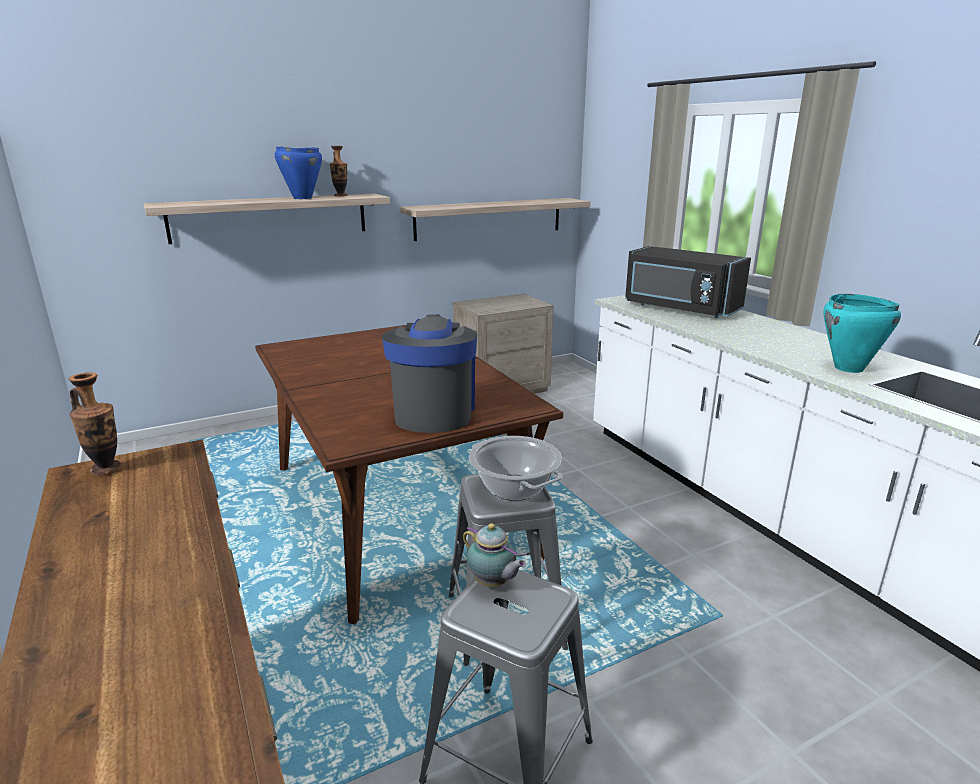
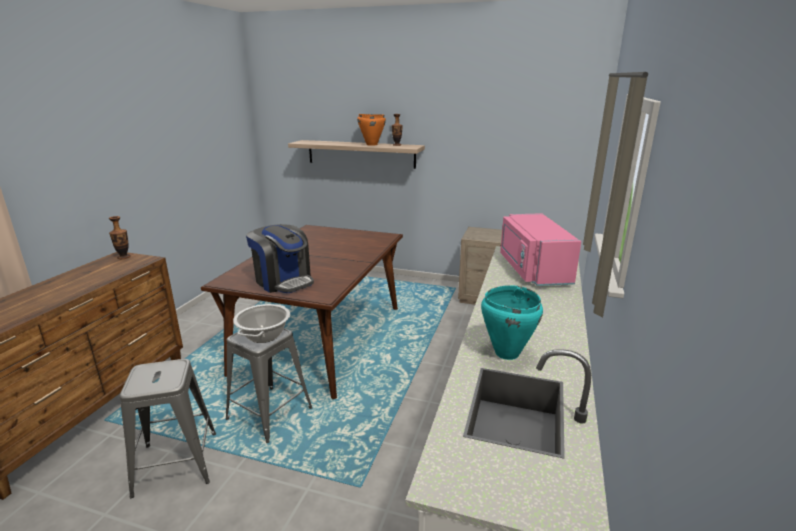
camera: 45 degrees right, 0 degrees up
(302, 198) = (371, 144): blue cooking pot -> orange cooking pot
(433, 411) = (283, 281): coffee machine -> coffee machine turned 90 degrees clockwise
(489, 218) = (510, 171): shelf -> none
(493, 584) = (169, 365): teapot -> none
(679, 308) = (532, 270): black microwave -> pink microwave

